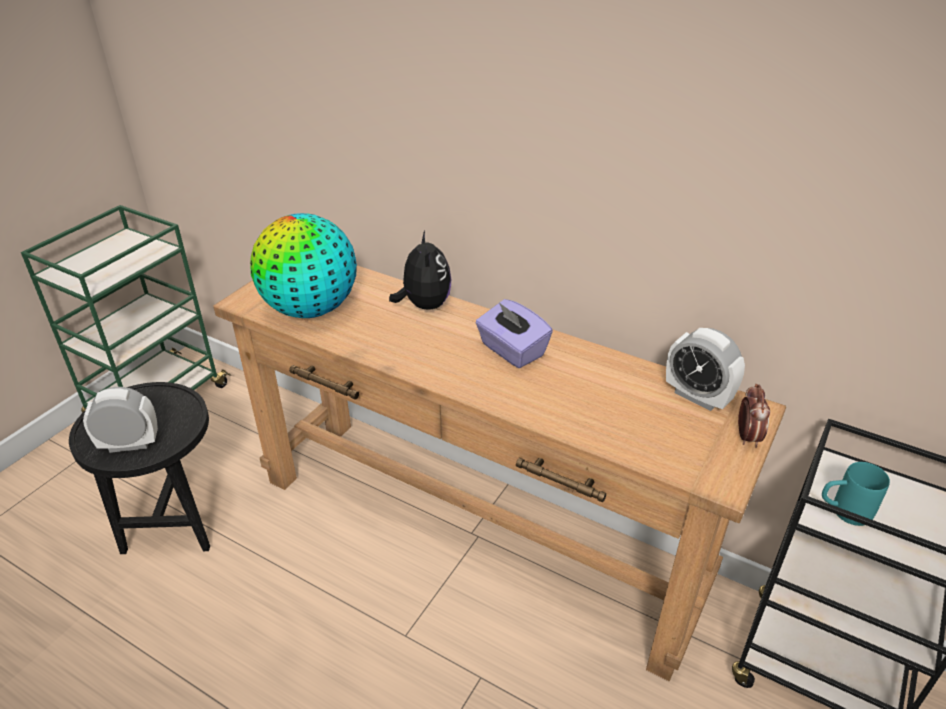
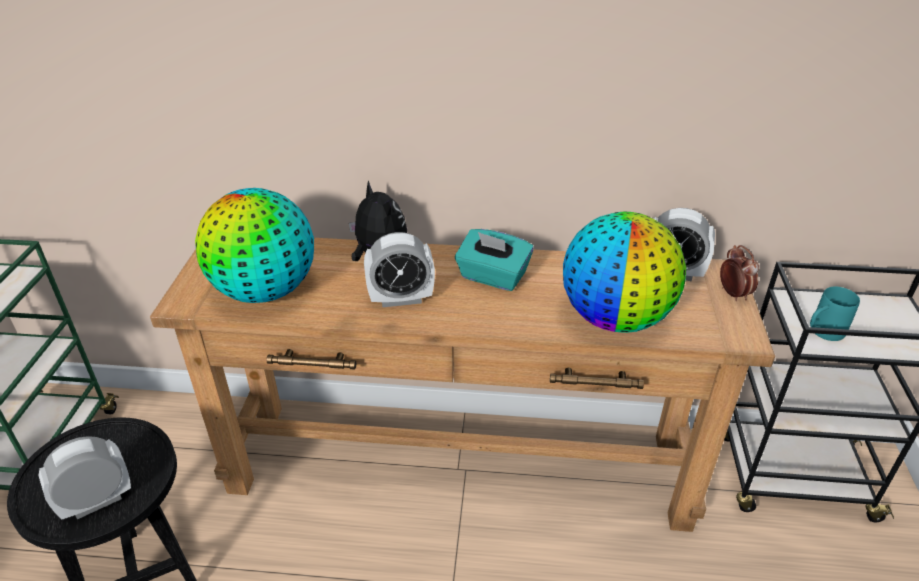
camera: 25 degrees left, 0 degrees up
(415, 347) = (401, 299): none -> alarm clock
(512, 350) = (492, 277): purple tissue box -> turquoise tissue box
(600, 423) = (615, 318): none -> globe

